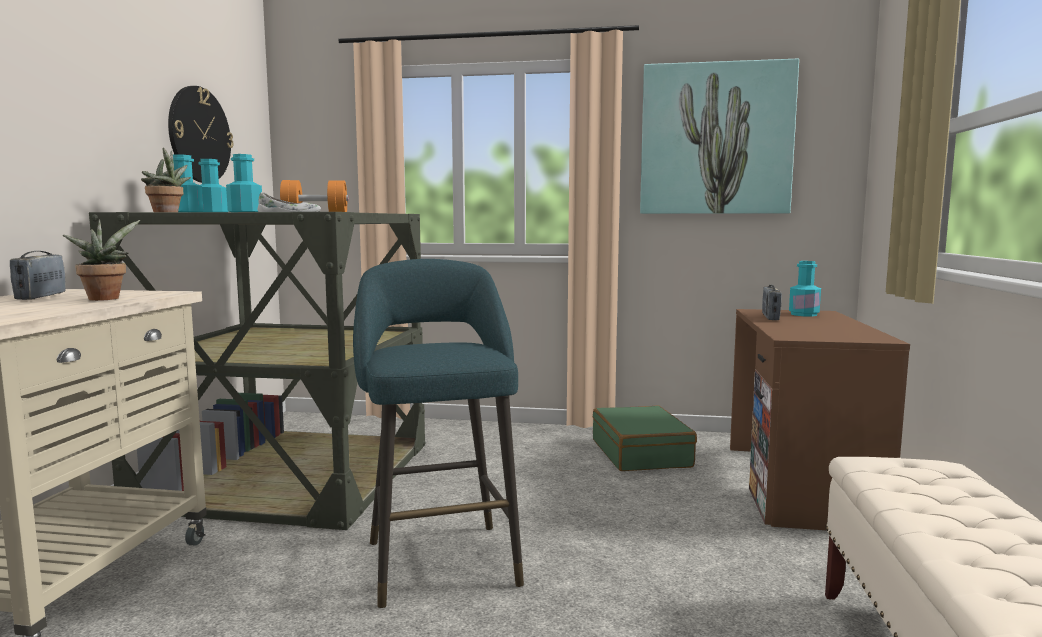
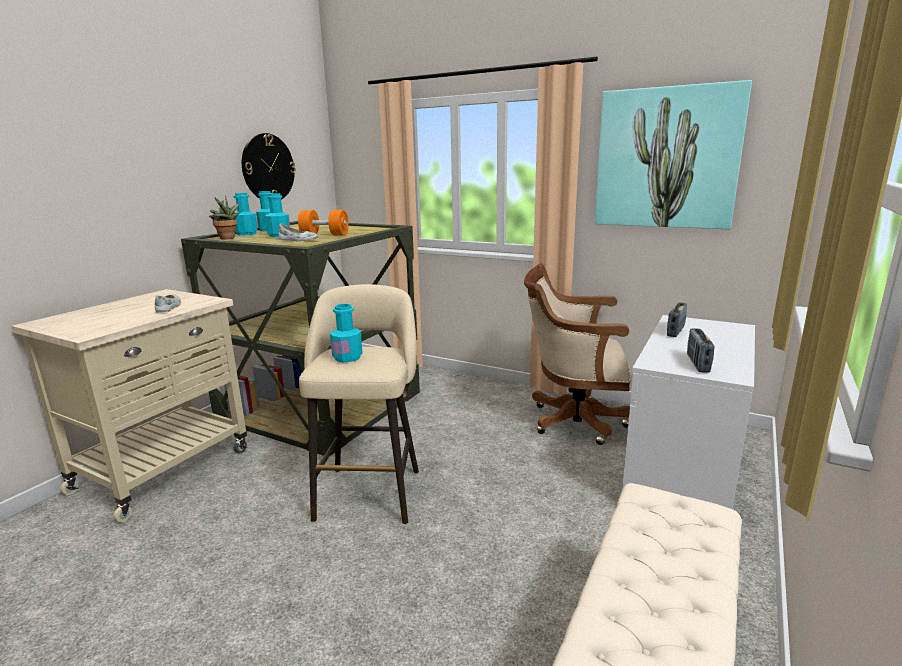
camera: 20 degrees right, 10 degrees up
(41, 296) = (142, 301): radio -> radio (697, 364)
(105, 298) = (169, 307): potted plant -> white shoe
(440, 557) = (370, 490): turquoise stool -> beige stool
(641, 453) = (572, 421): green suitcase -> office chair
(799, 485) = (683, 473): brown desk -> white desk
(804, 314) = (713, 329): turquoise bottle -> turquoise bottle (347, 357)

